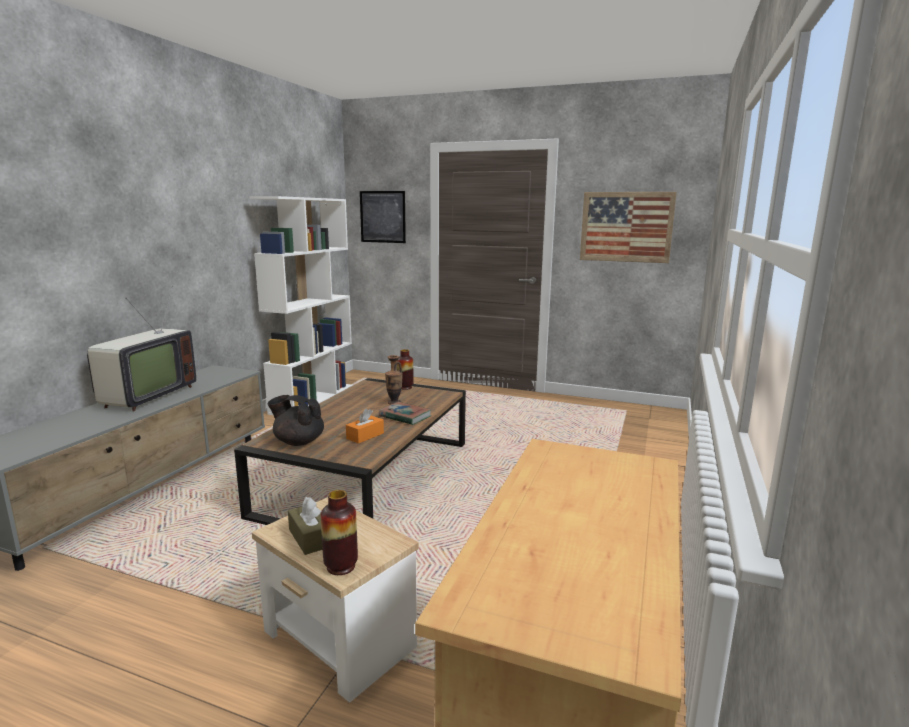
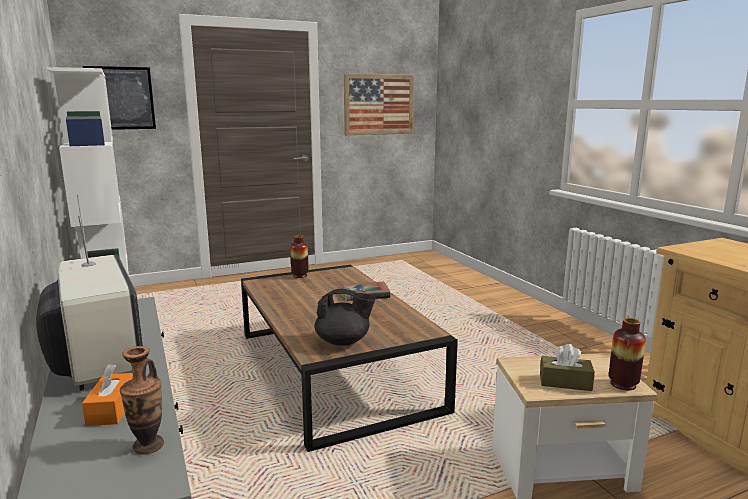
camera: 45 degrees left, 0 degrees up
(298, 442) = (343, 341): black teapot -> black teapot turned 150 degrees counterclockwise
(365, 436) = (380, 317): orange tissue box -> orange tissue box (112, 409)
(394, 403) = (327, 288): vase -> vase (148, 446)

